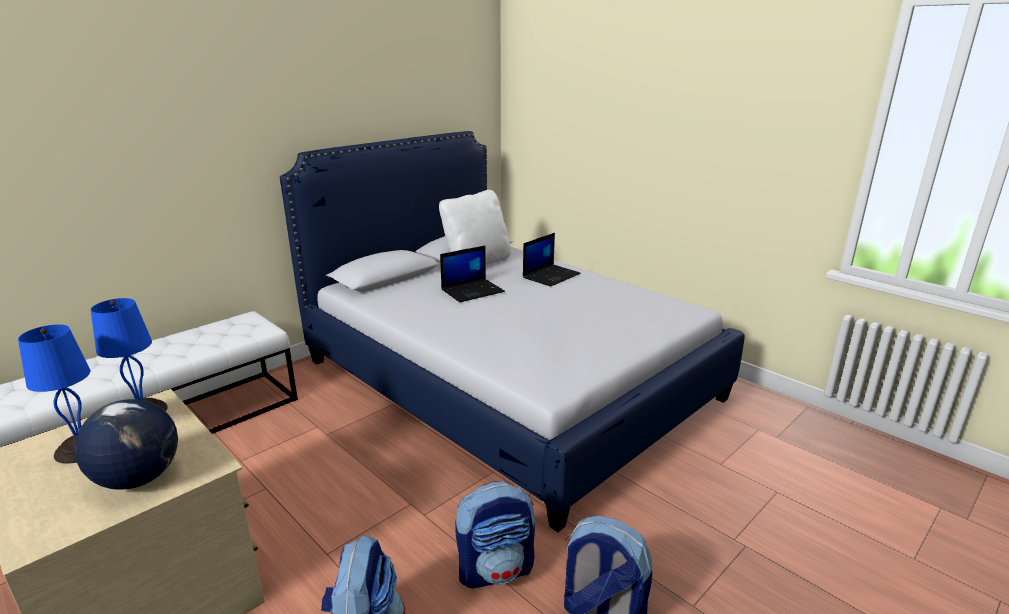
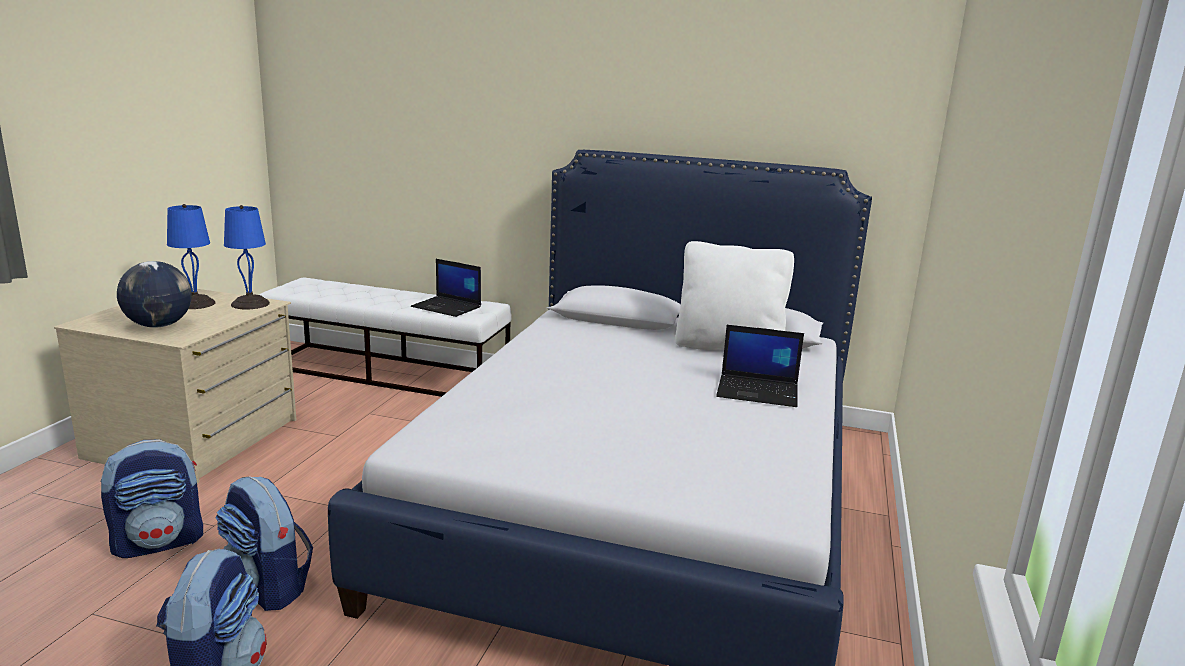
camera: 60 degrees right, 5 degrees down
(473, 291) = (637, 360): laptop -> laptop (447, 307)

